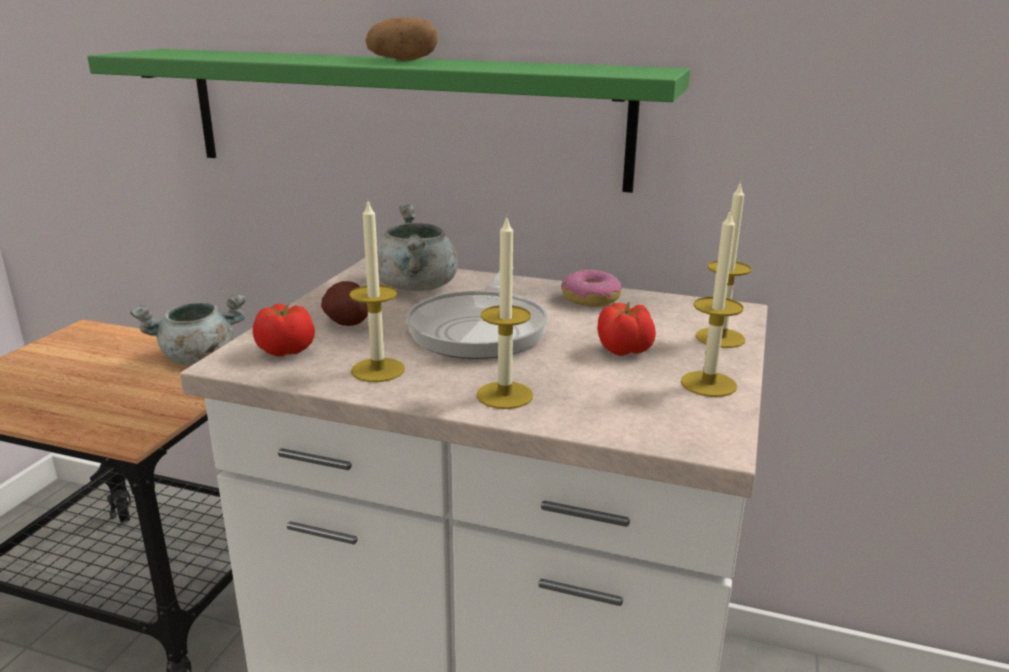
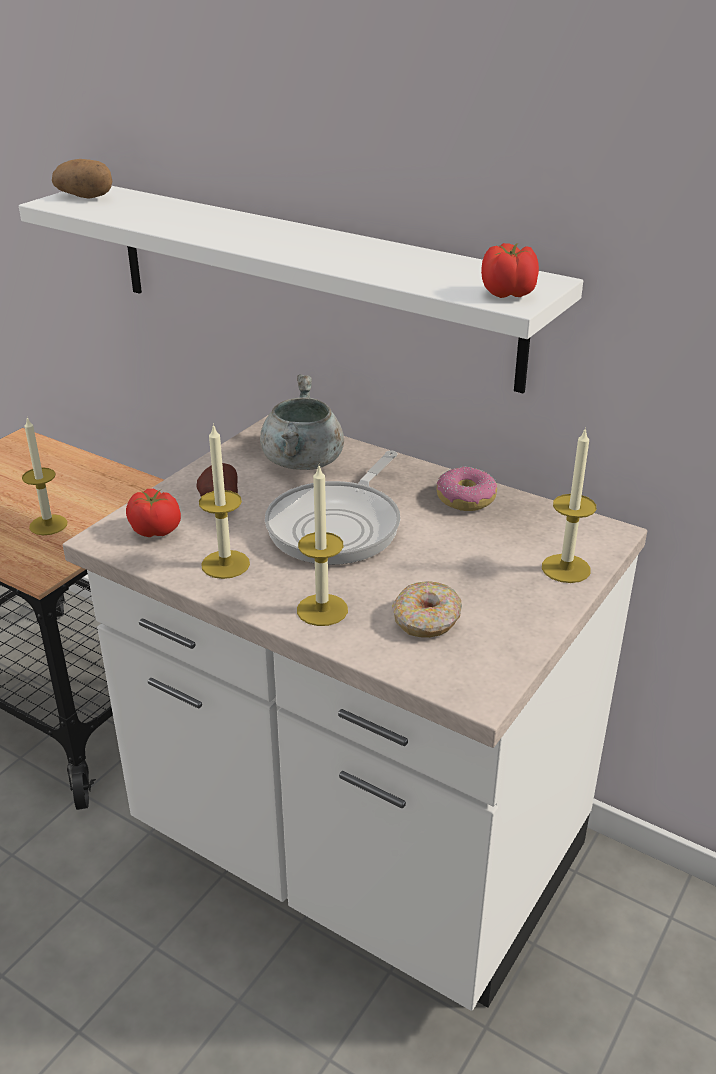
camera: 15 degrees right, 10 degrees up
(197, 358) = (114, 490): grey cooking pot -> none
(401, 116) = (308, 281): green shelf -> white shelf
(403, 60) = (302, 238): potato -> potato (86, 197)
(618, 391) = (427, 620): none -> donut
(625, 350) = (461, 572): tomato -> tomato (509, 294)
(708, 384) = (516, 624): candle -> candle (48, 525)

